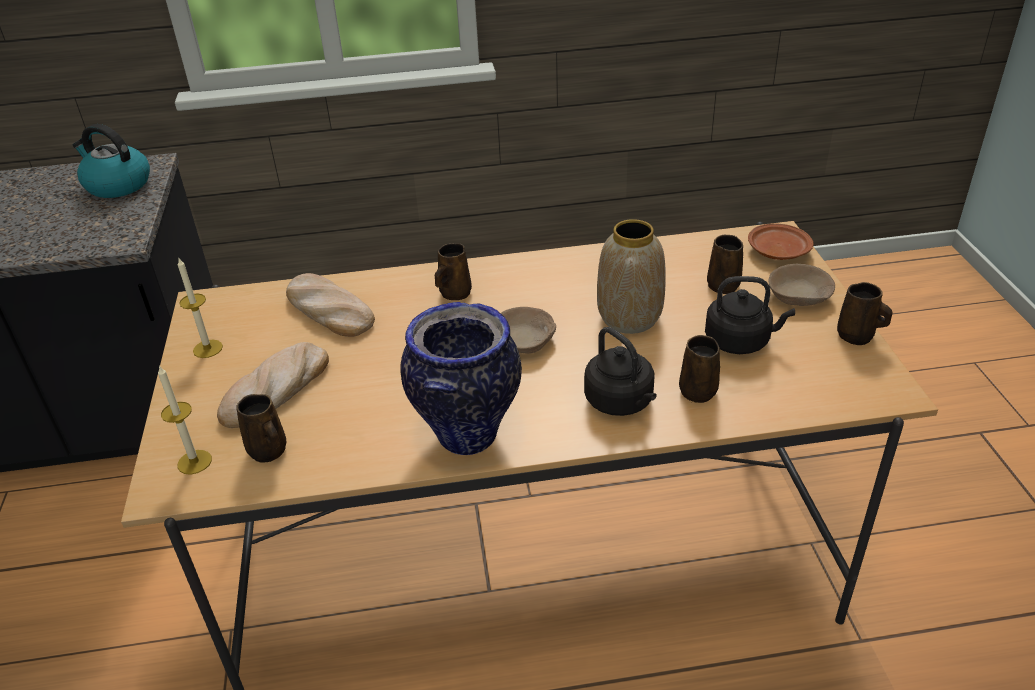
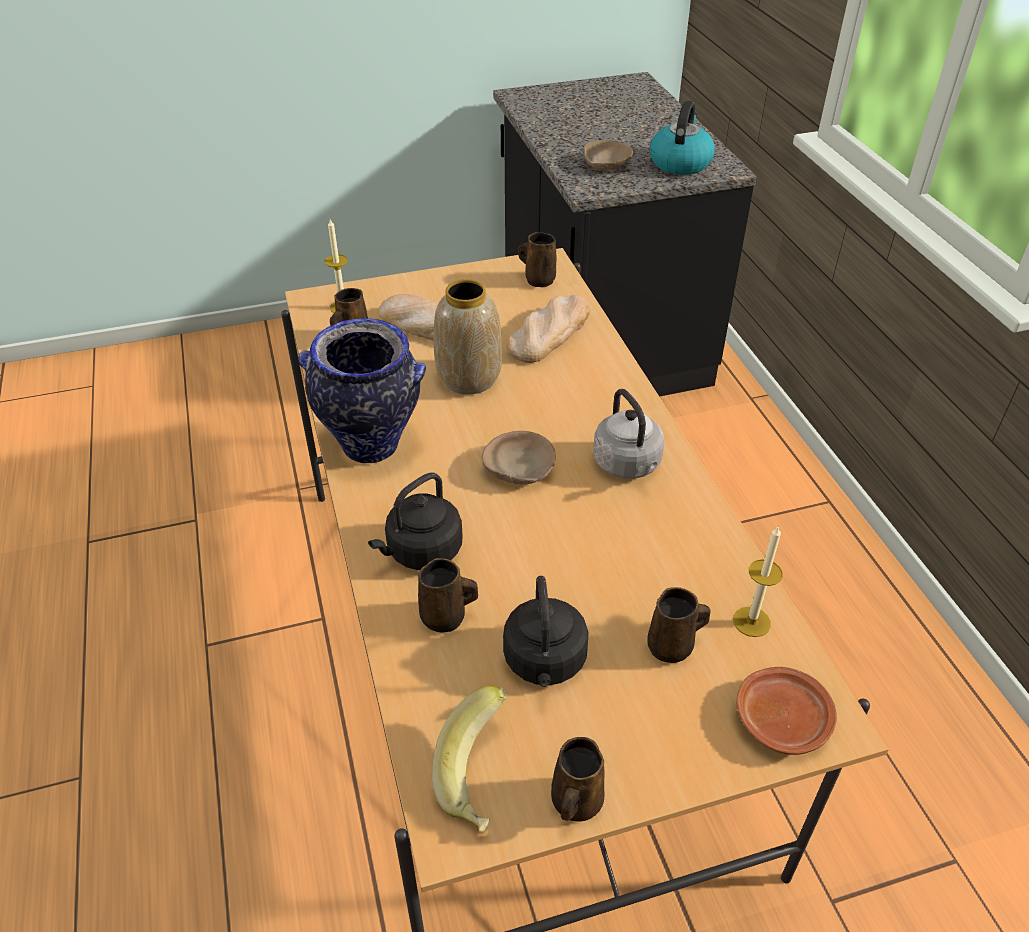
camera: 80 degrees right, 5 degrees up
(207, 349) = (482, 281): candle -> candle (751, 621)
(454, 294) = (595, 409): brown mug -> brown mug (538, 279)
(532, 284) = (628, 465): none -> grey kettle
(629, 318) = (577, 553): vase -> vase (470, 378)
(799, 296) = (664, 737): beige bowl -> beige bowl (605, 165)
(845, 377) = (481, 776): none -> banana

